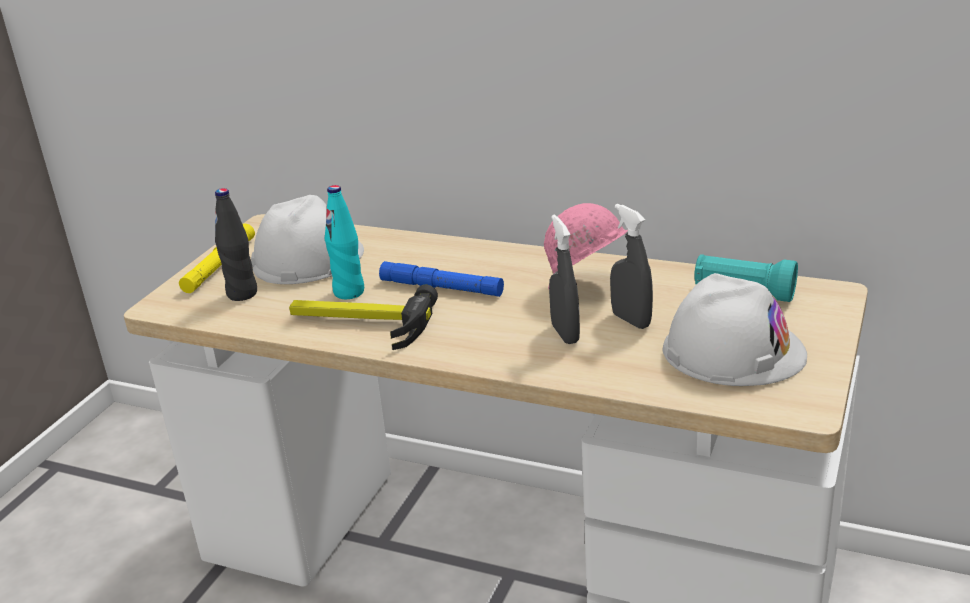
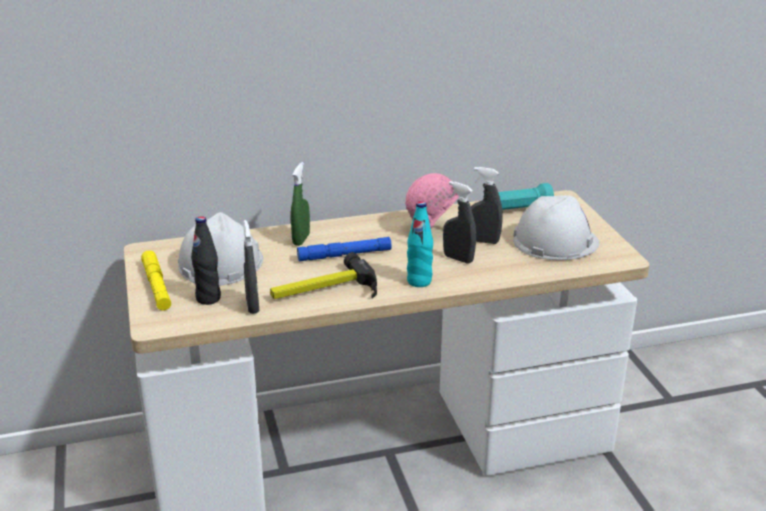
camera: 40 degrees left, 0 degrees up
(268, 316) = (252, 306): none -> grey spray bottle
(349, 292) = (286, 275): turquoise bottle -> turquoise bottle (419, 281)
(422, 255) = (301, 239): none -> green spray bottle

